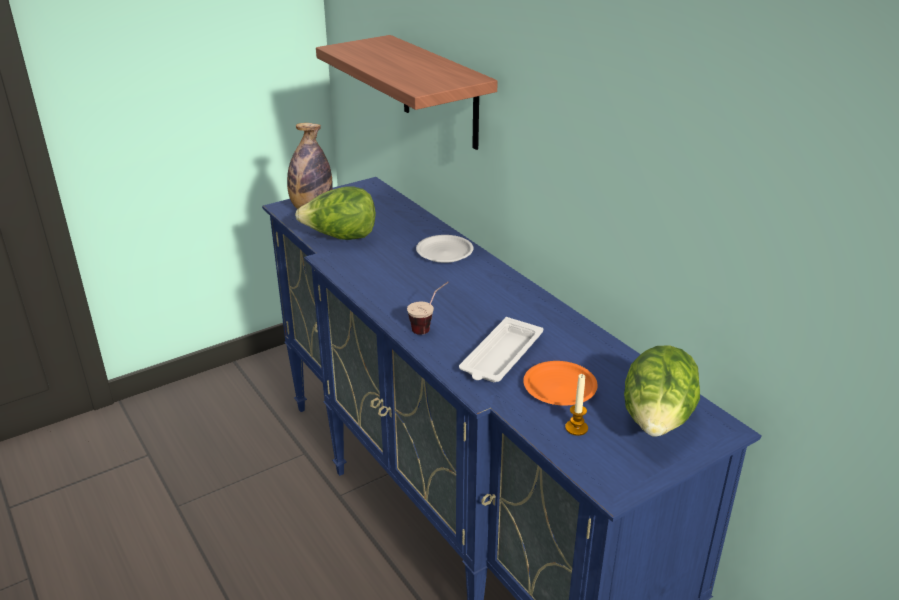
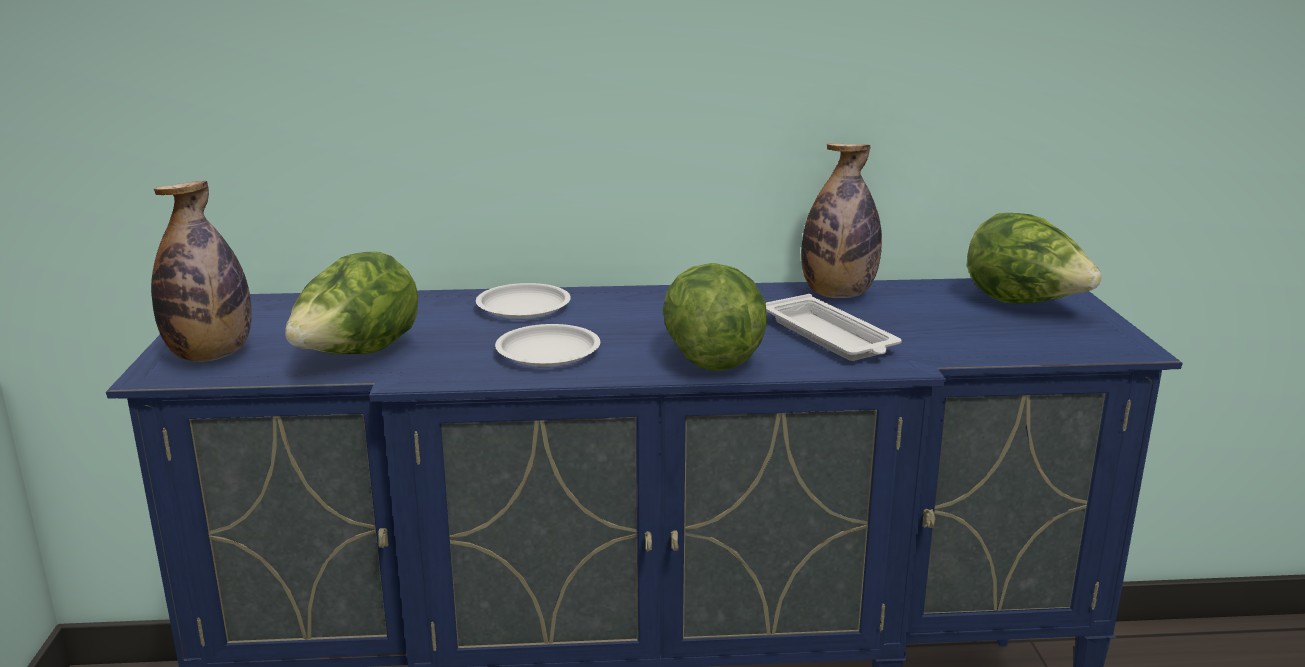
camera: 60 degrees left, 10 degrees down
(389, 280) = (547, 352): none -> white plate
(429, 326) = (710, 357): cup -> lettuce
(440, 93) = (381, 75): shelf -> none
(559, 388) = (925, 326): orange plate -> none
(576, 428) = (1012, 338): candle -> none
(582, 341) = (838, 295): none -> bottle

